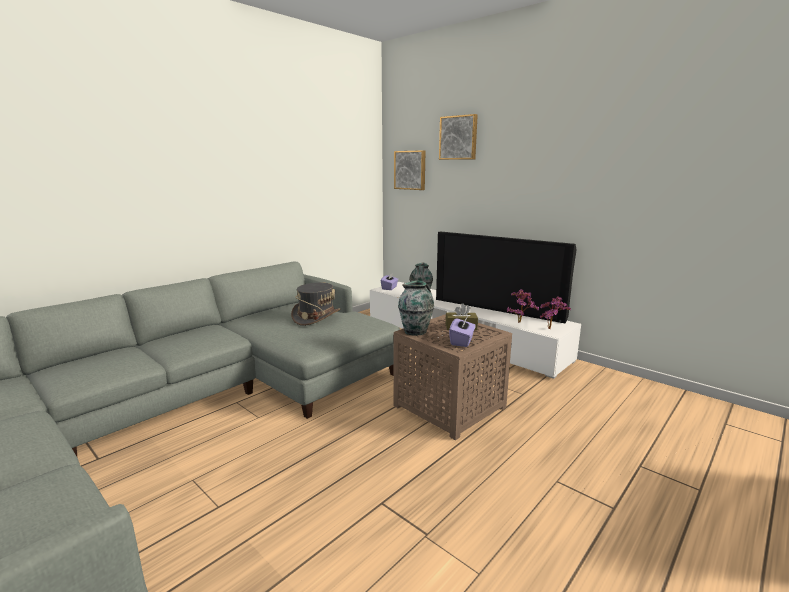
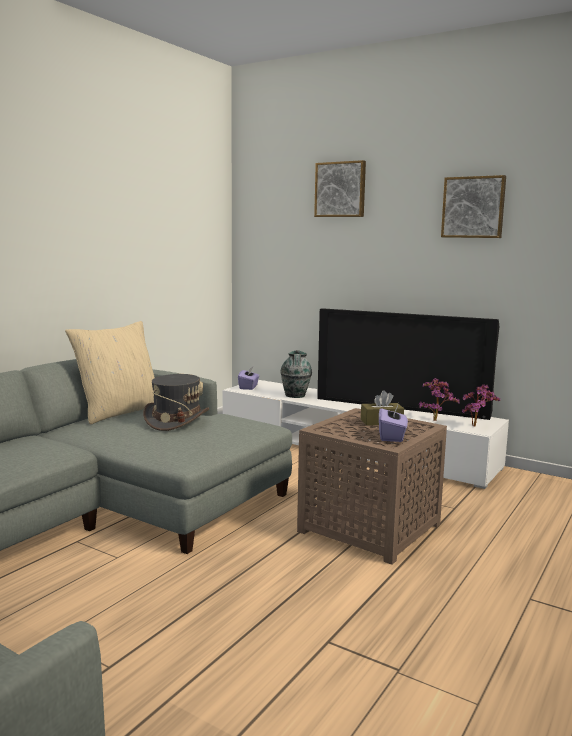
camera: 10 degrees left, 5 degrees down
(282, 307) = (119, 411): none -> beige pillow
(410, 170) = (273, 230): picture -> picture (473, 207)
(416, 331) = (328, 428): vase -> none

